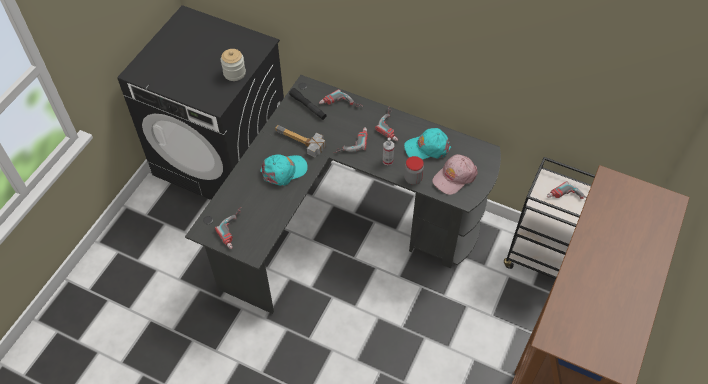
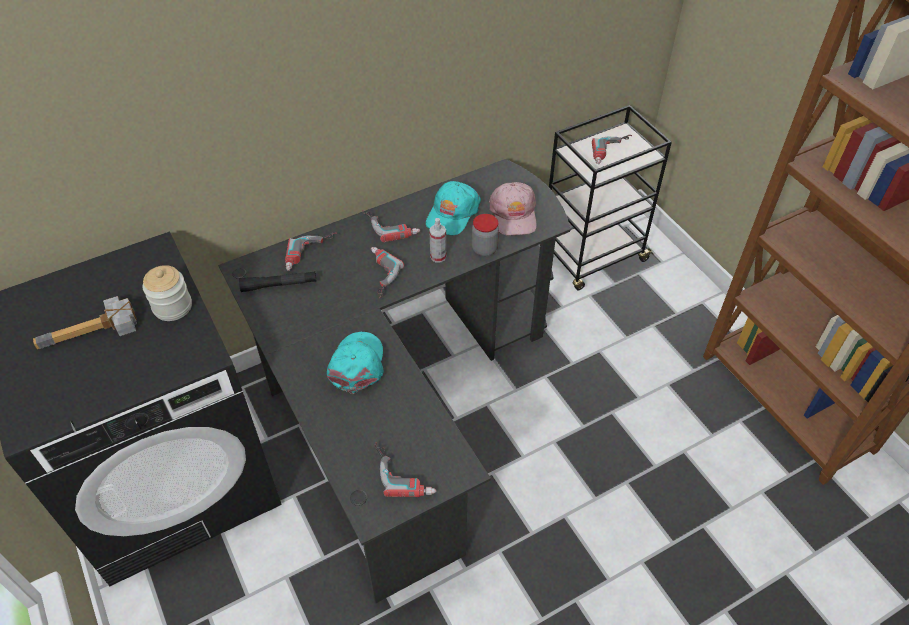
camera: 55 degrees left, 5 degrees down
(299, 143) = (328, 324): hammer -> hammer (92, 335)

